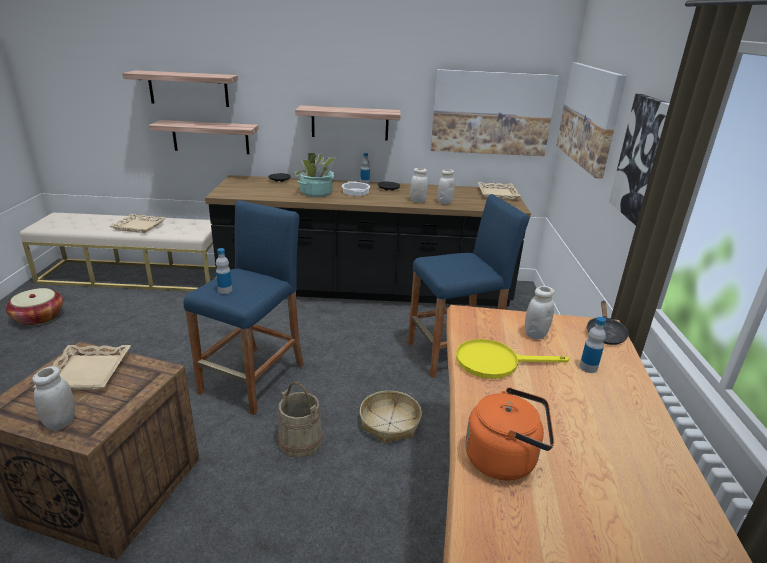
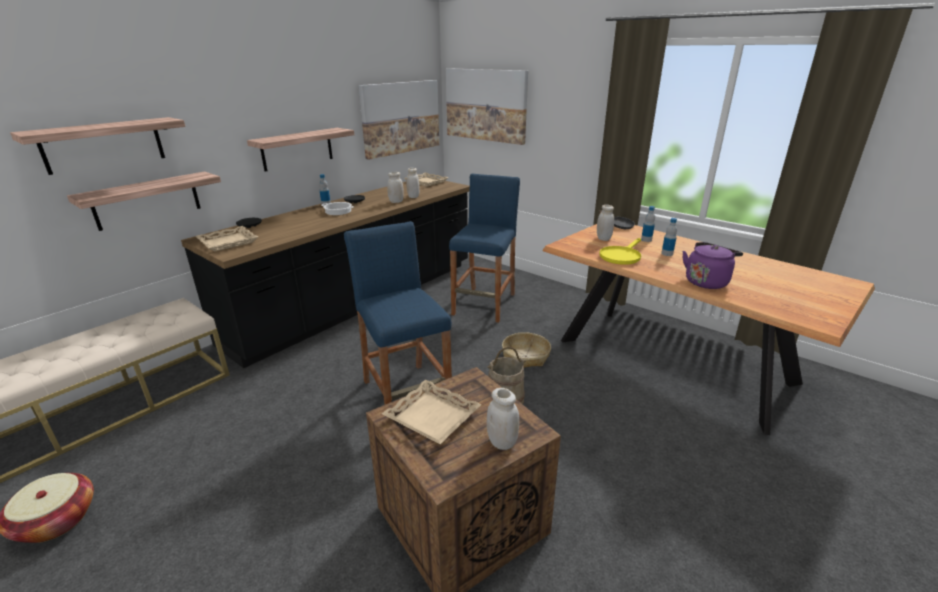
camera: 50 degrees left, 0 degrees up
(138, 226) = (100, 342): beige tray -> beige tray (228, 242)
(225, 290) = (406, 310): bottle -> bottle (667, 254)
(316, 192) = (311, 222): potted plant -> none
(505, 459) = (707, 282): orange kettle -> purple kettle
(643, 159) = (573, 120): picture -> none

